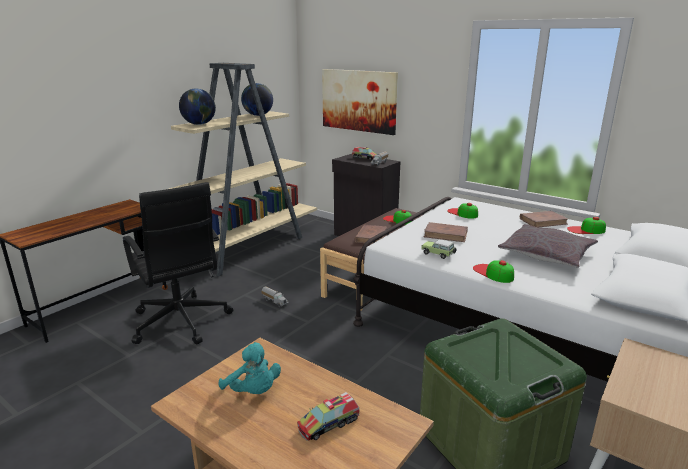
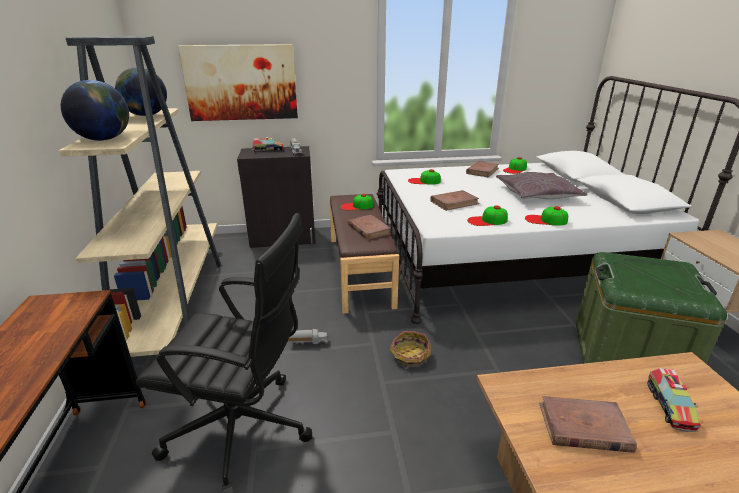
camera: 45 degrees left, 5 degrees up
(253, 391) = (583, 427): turquoise plush toy -> brown book
(317, 340) = (410, 355): none -> basket
(438, 254) = (487, 220): toy car -> cap

